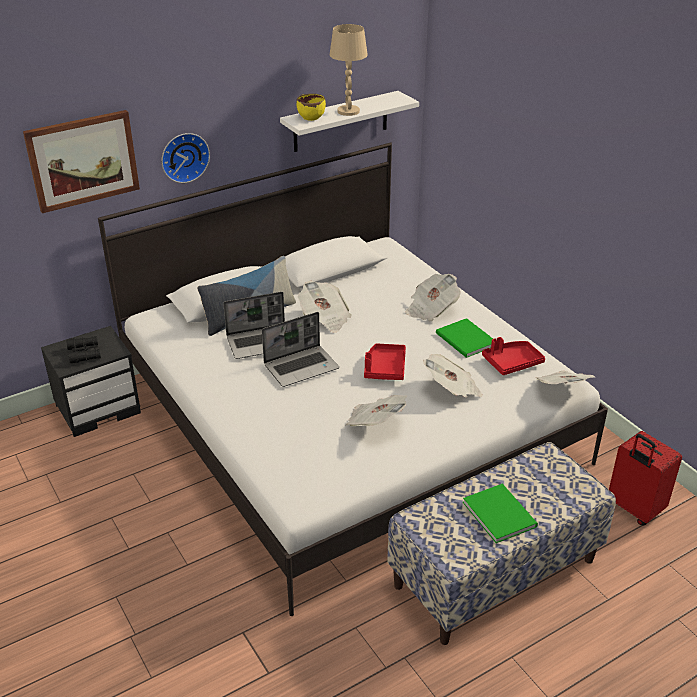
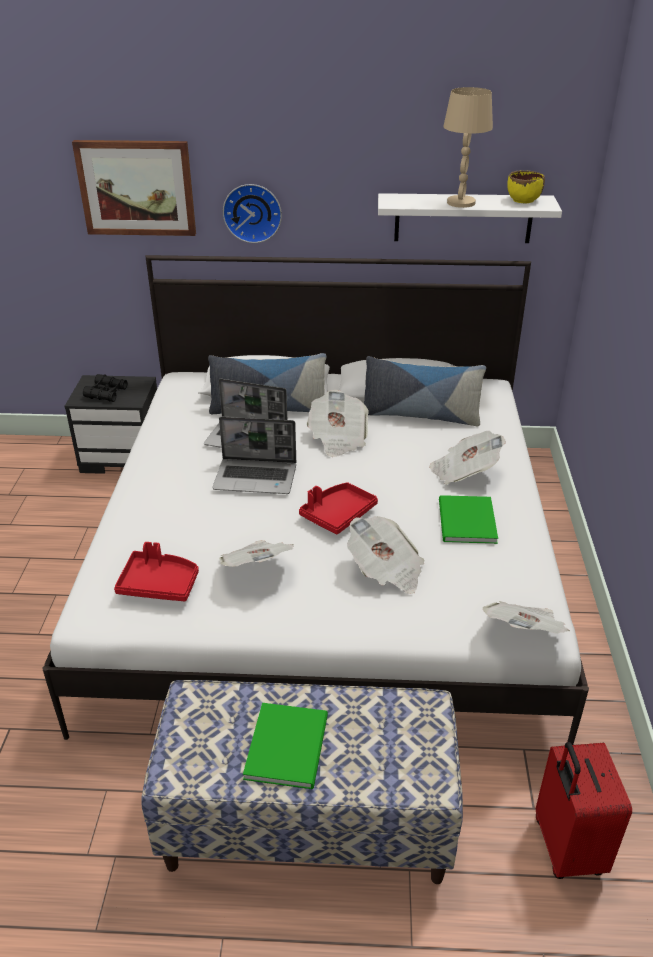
camera: 35 degrees right, 0 degrees up
(311, 117) = (410, 200): yellow bowl -> yellow bowl (523, 200)
(361, 281) = (420, 415): none -> pillow
(512, 363) = (494, 571): red tray -> red tray (159, 584)

